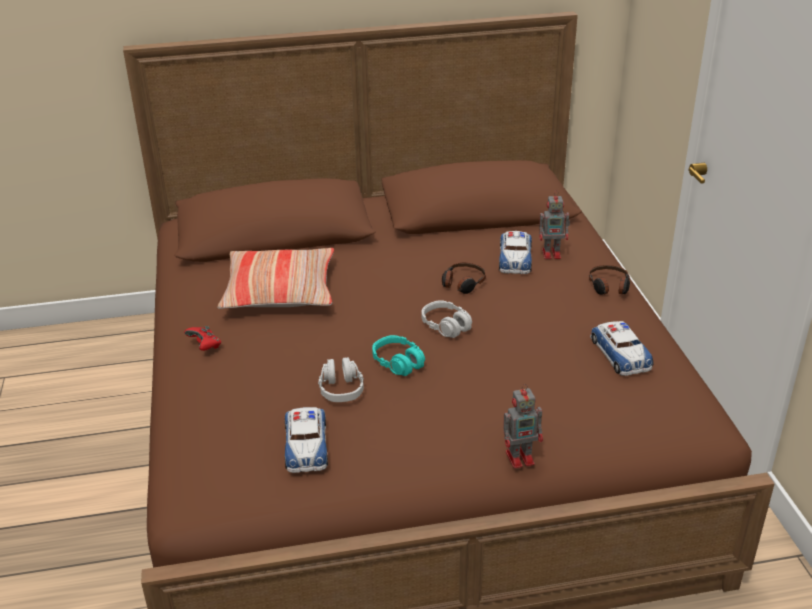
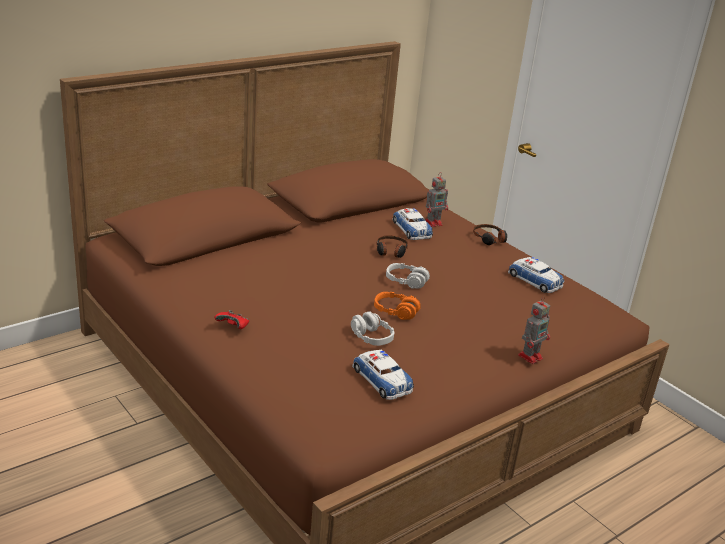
camera: 30 degrees left, 5 degrees down
(280, 291) = (256, 277): pillow -> none
(398, 363) = (395, 312): turquoise headphones -> orange headphones

